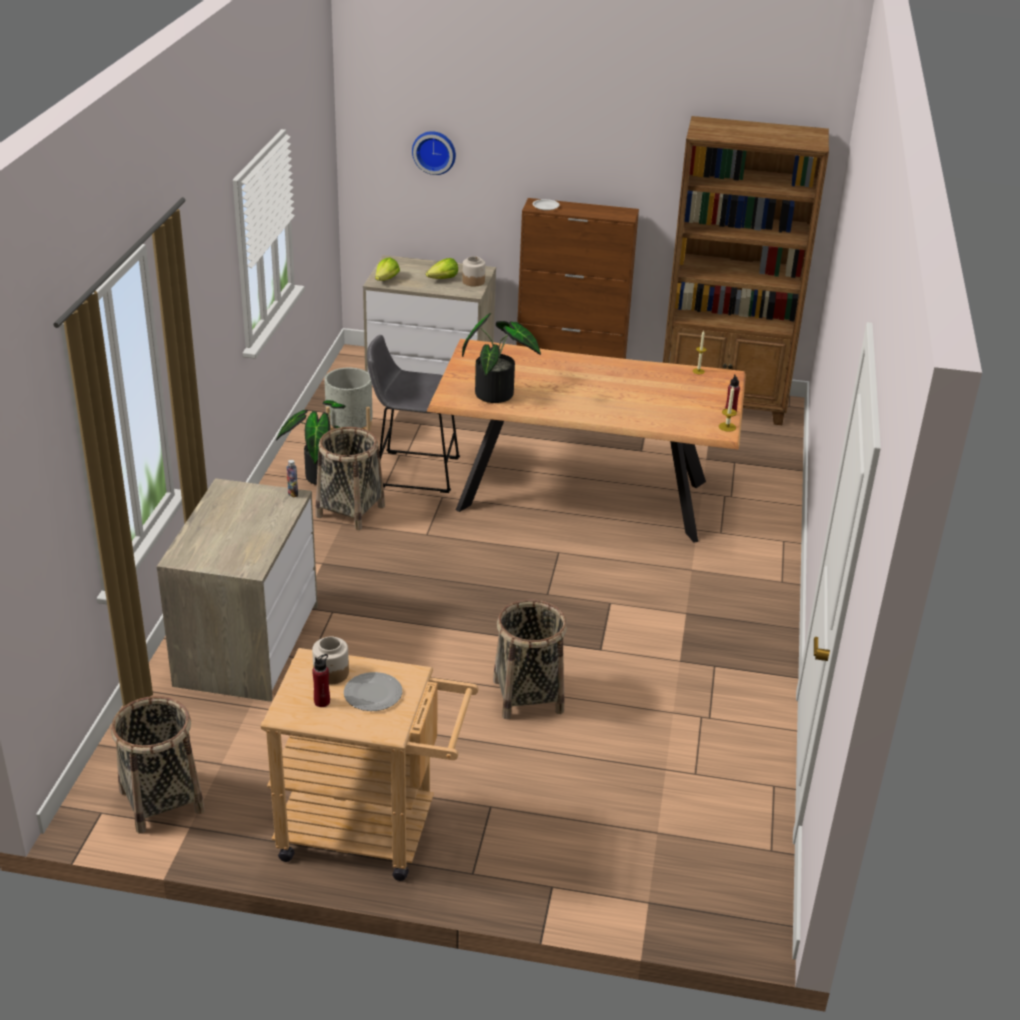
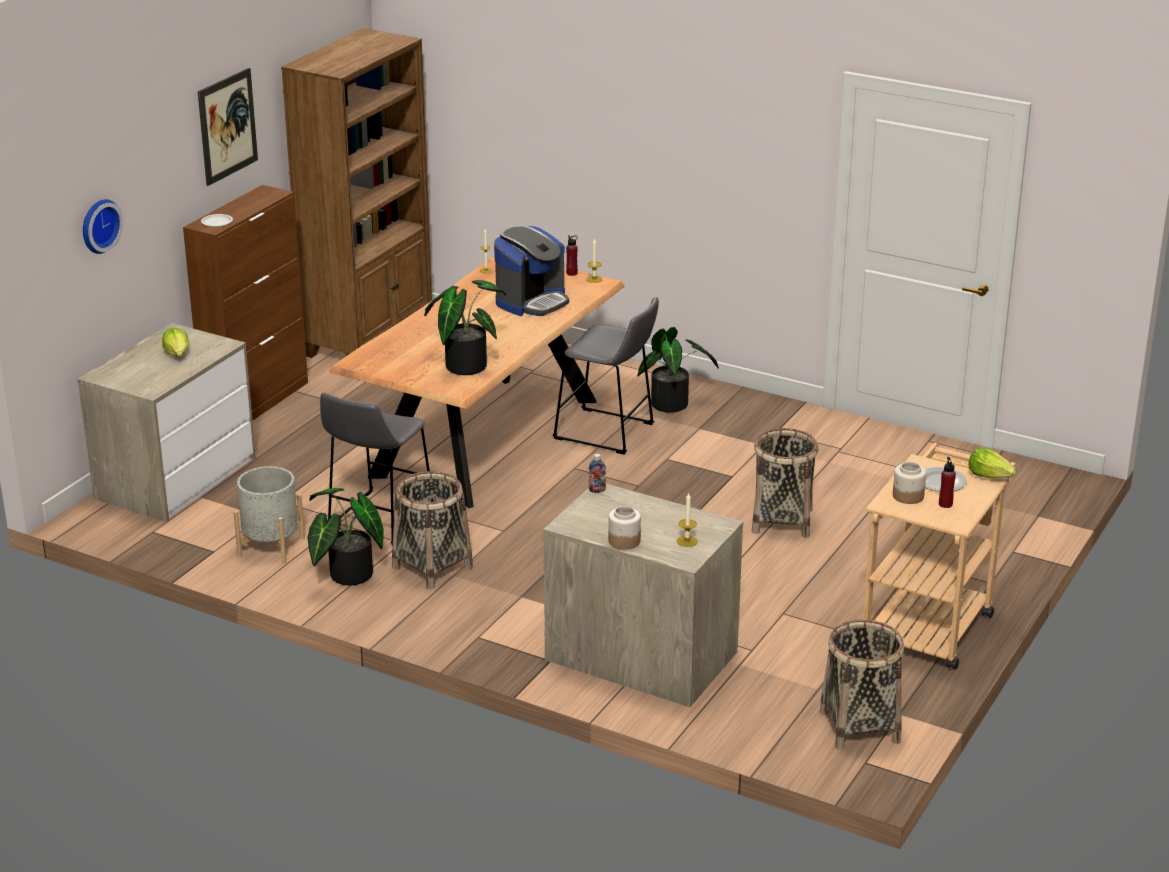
camera: 70 degrees left, 5 degrees down
(213, 554) = (687, 541): none -> candle
(386, 280) = (149, 385): lettuce -> lettuce (990, 475)
(473, 281) = (199, 339): jar -> jar (624, 541)
(608, 139) = (227, 126): none -> picture
(638, 560) = (608, 433): none -> grey stool
(650, 403) = (532, 301): none -> coffee machine
(723, 590) = (674, 405): none -> potted plant

